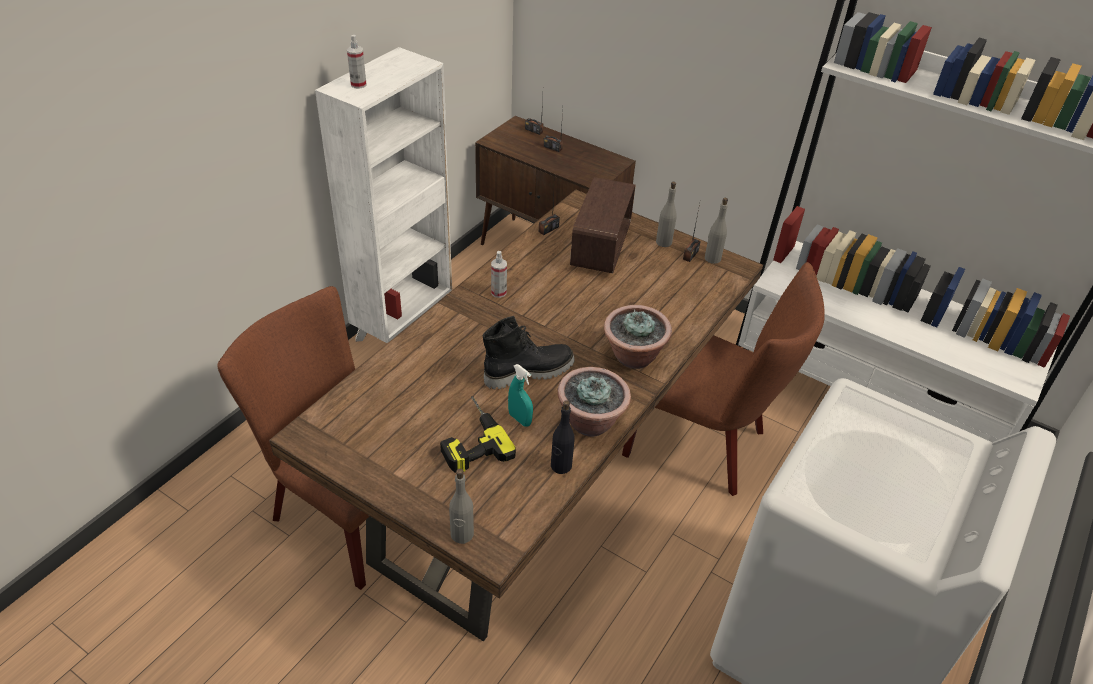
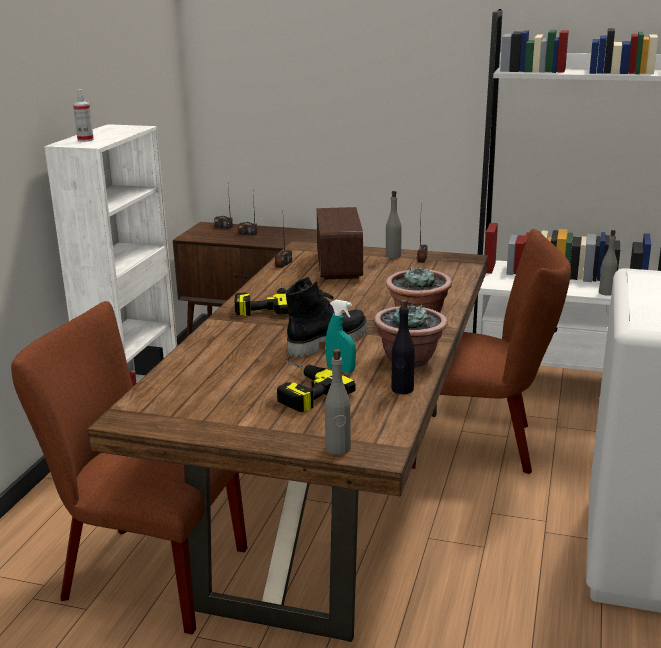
camera: 15 degrees left, 20 degrees down
(498, 292) = (263, 304): spray bottle -> power drill
(712, 258) = (442, 258): grey bottle -> grey bottle (606, 293)

